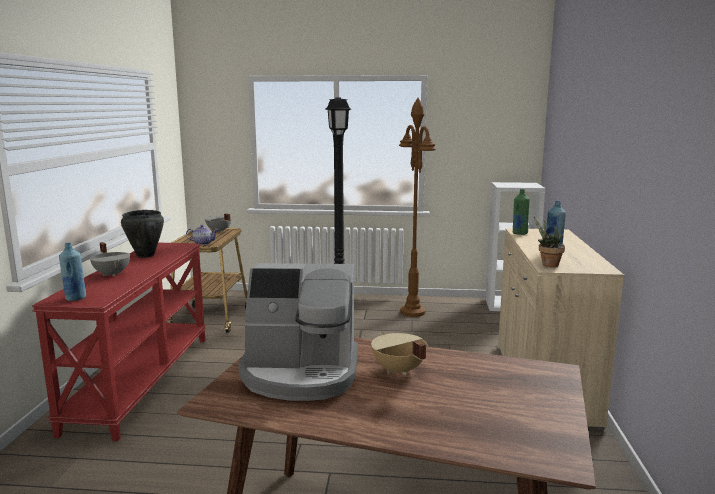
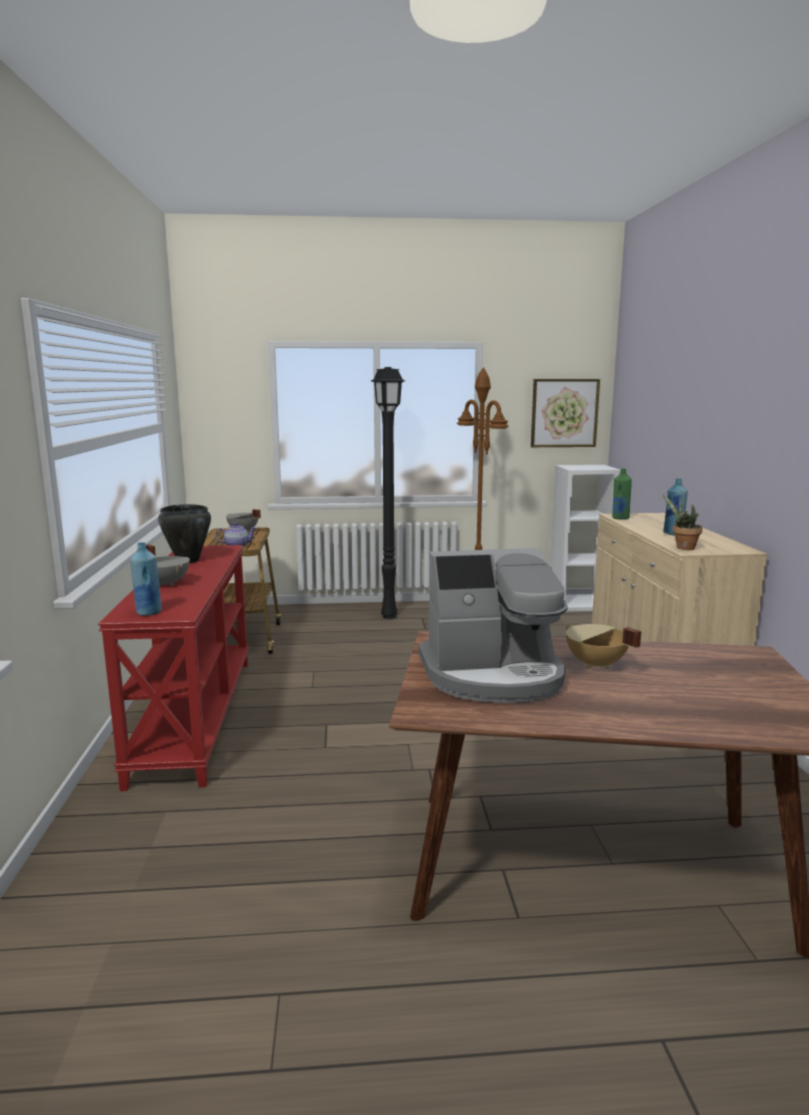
camera: 10 degrees left, 0 degrees up
(500, 137) = (564, 413): none -> picture

